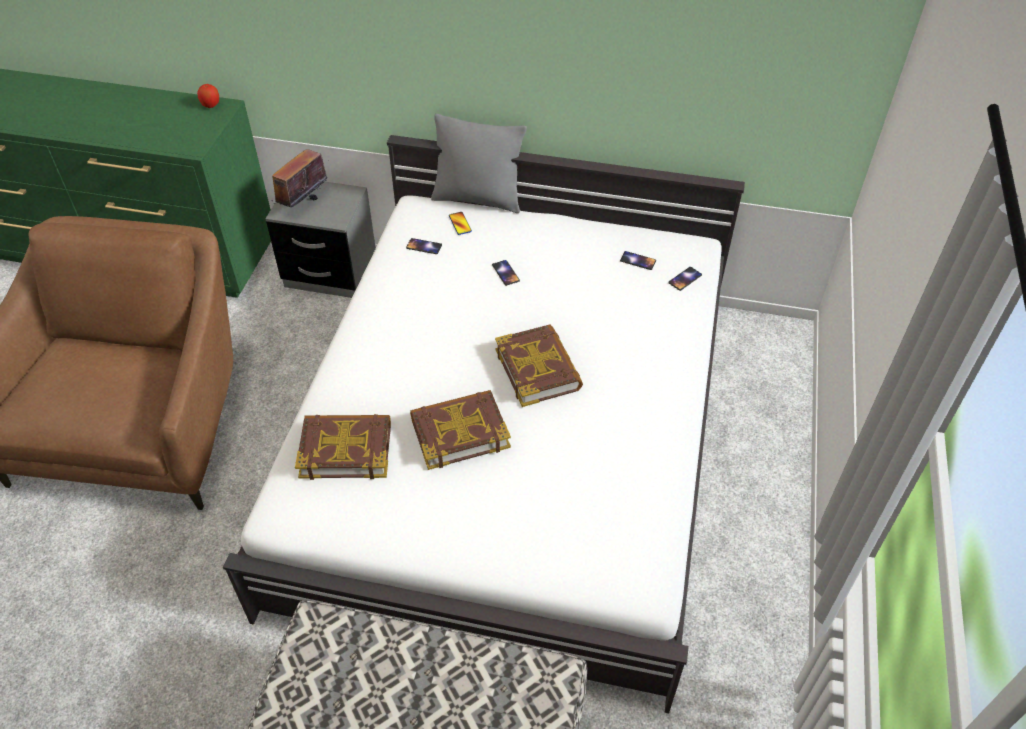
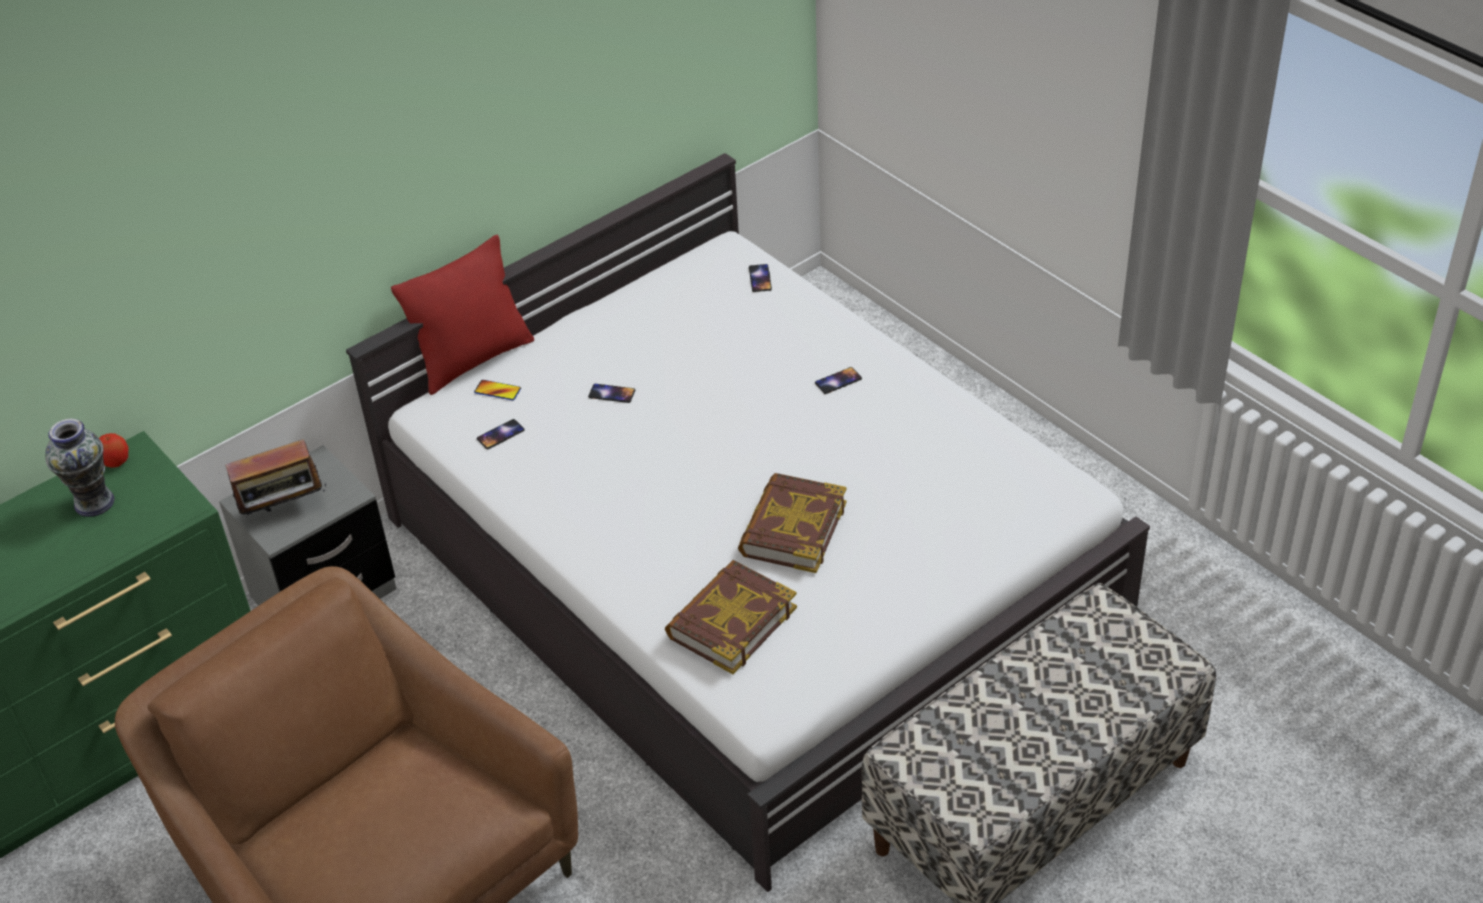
camera: 50 degrees left, 5 degrees down
(174, 116) = (95, 502): none -> vase
(303, 203) = (284, 510): radio -> radio turned 90 degrees counterclockwise
(478, 199) = (473, 359): grey pillow -> red pillow
(538, 369) = (768, 436): book -> none
(638, 261) = (701, 295): phone -> phone (838, 381)

